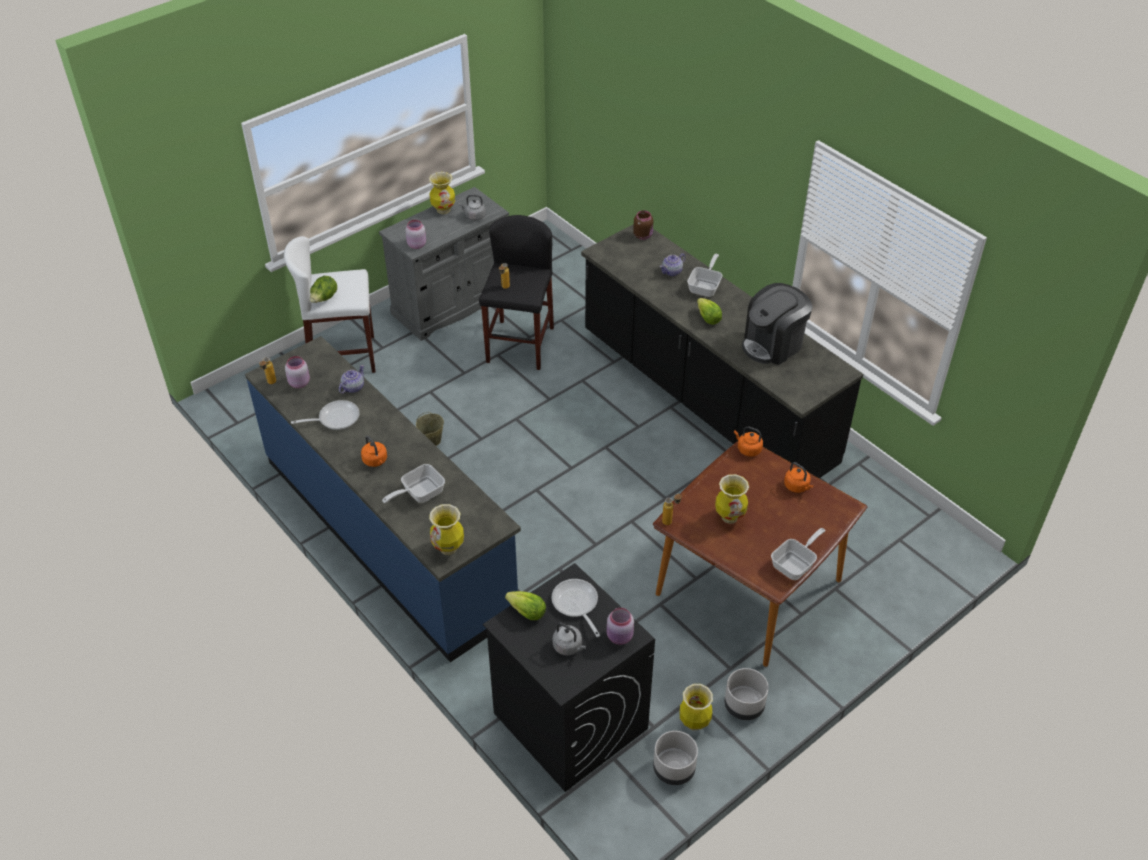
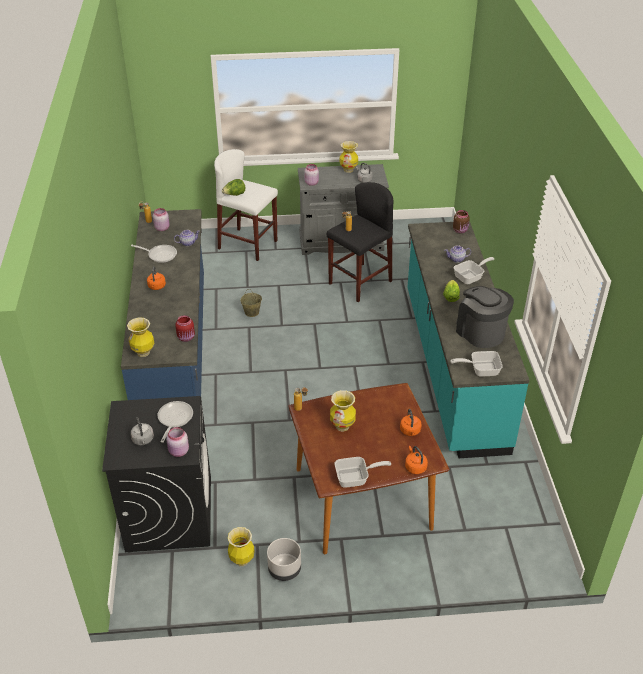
camera: 35 degrees right, 5 degrees down
(419, 493) = (160, 315): frying pan -> frying pan (480, 370)
(479, 504) = (186, 338): none -> red jar
(527, 612) = (141, 408): lettuce -> none
(673, 769) = (201, 580): grey planter -> none
(705, 398) = (452, 367): black counter -> turquoise counter
(748, 449) = (400, 392): orange kettle -> orange kettle (415, 467)
(773, 344) = (480, 332): coffee machine -> coffee machine turned 60 degrees clockwise

